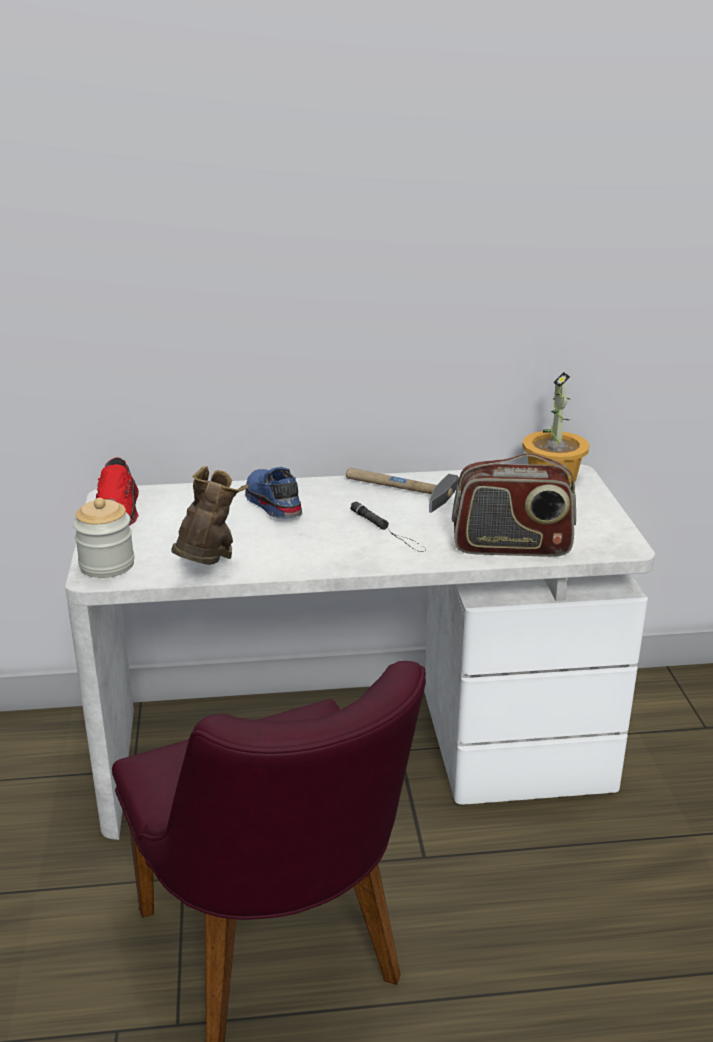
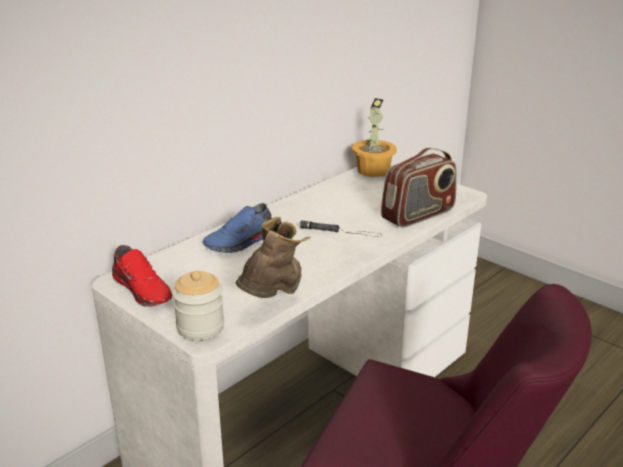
camera: 40 degrees left, 0 degrees up
(209, 568) = (274, 298): brown boot -> brown boot turned 60 degrees clockwise
(271, 503) = (242, 242): blue shoe -> blue shoe turned 60 degrees counterclockwise
(397, 489) = (304, 206): hammer -> none

